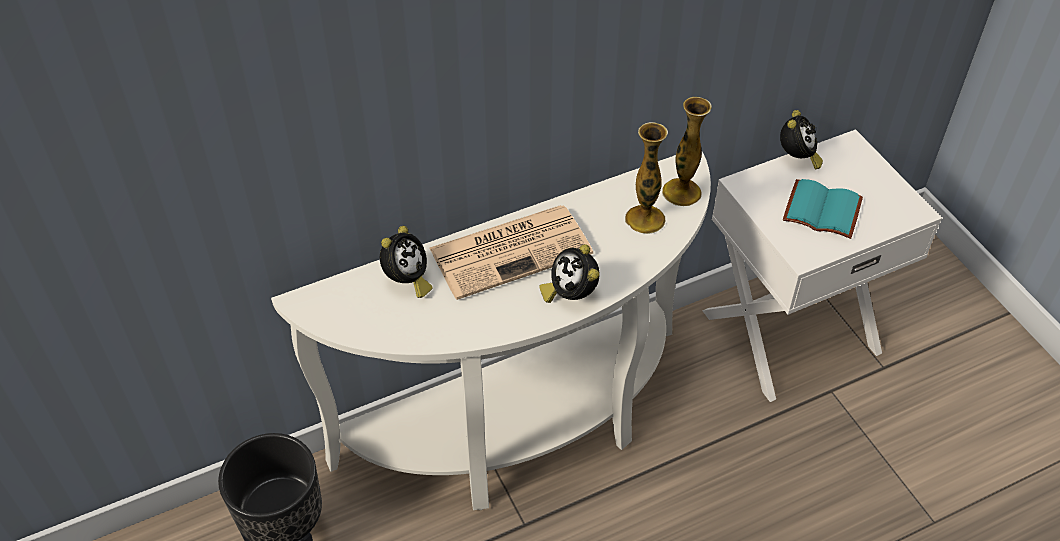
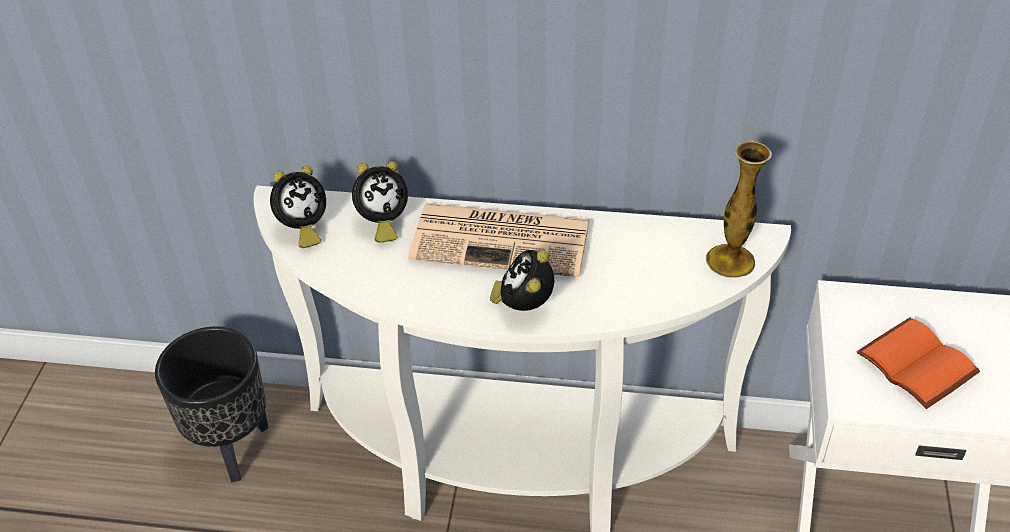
camera: 35 degrees right, 5 degrees down
(645, 219) = (666, 270): vase -> none
(797, 158) = (931, 297): alarm clock -> alarm clock (302, 229)
(824, 209) = (920, 364): turquoise book -> orange book

